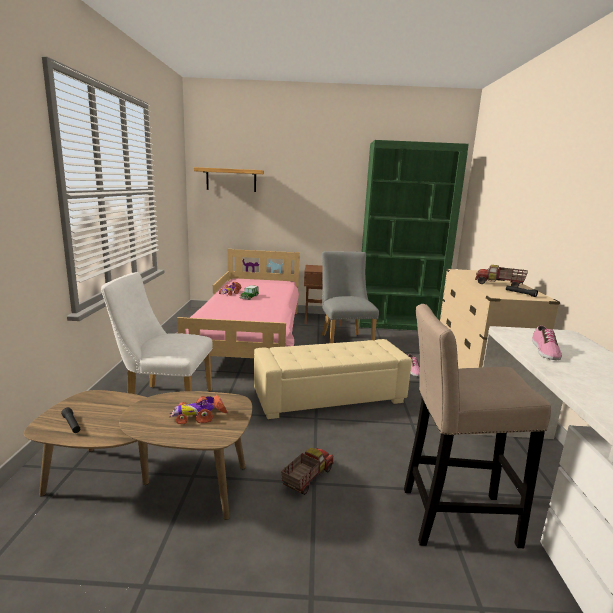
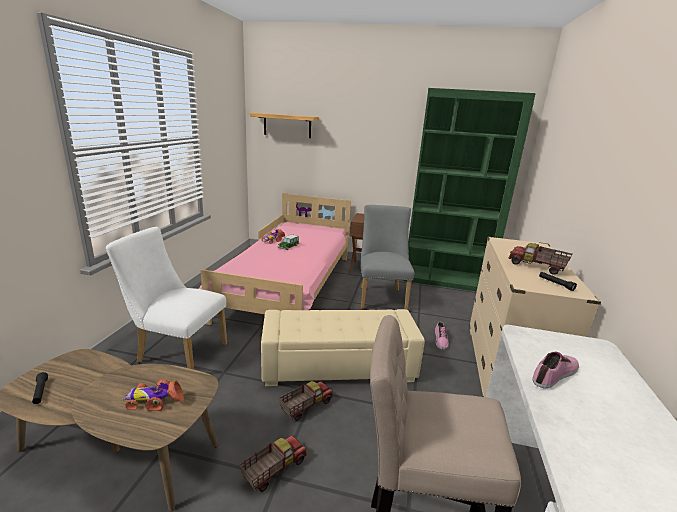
camera: 10 degrees right, 5 degrees up
(313, 430) = (305, 406): none -> toy truck
(544, 350) = (555, 375): shoe -> shoe turned 150 degrees counterclockwise

